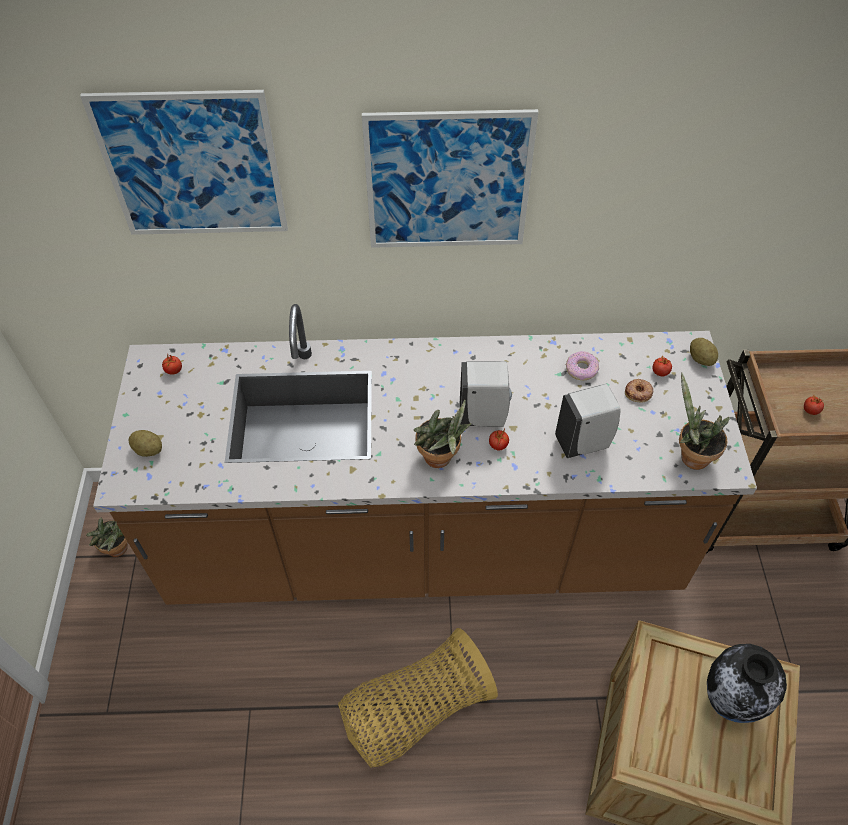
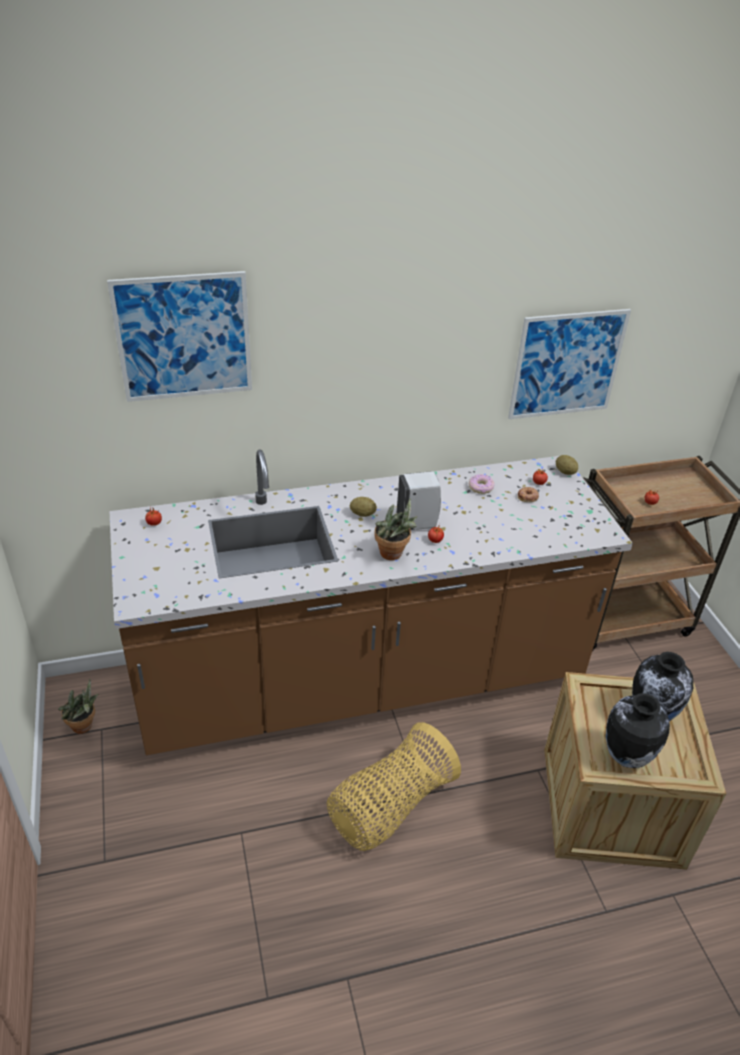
camera: 15 degrees left, 15 degrees down
(148, 450) = (150, 578): potato -> potato (362, 514)
(448, 182) = (373, 340): picture -> picture (567, 364)
(584, 442) = (499, 531): white soap dispenser -> none
(677, 754) = (625, 757): none -> vase
(690, 456) = (579, 530): potted plant -> none

